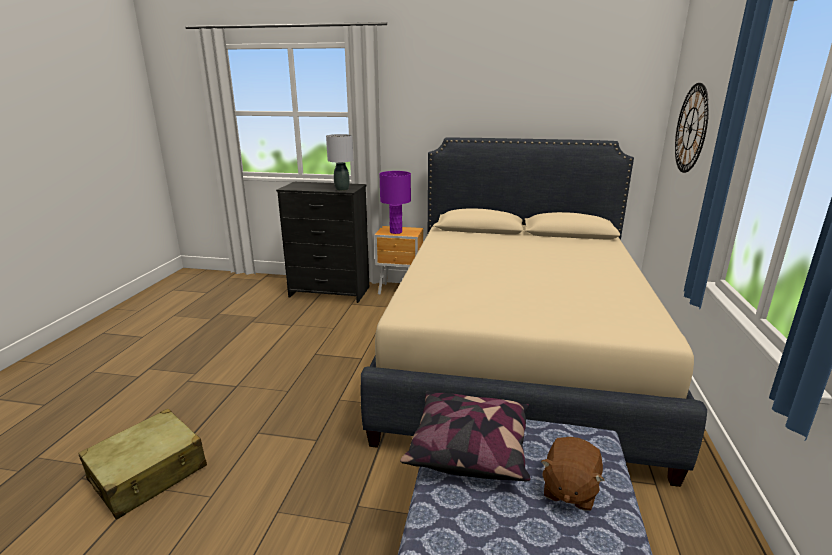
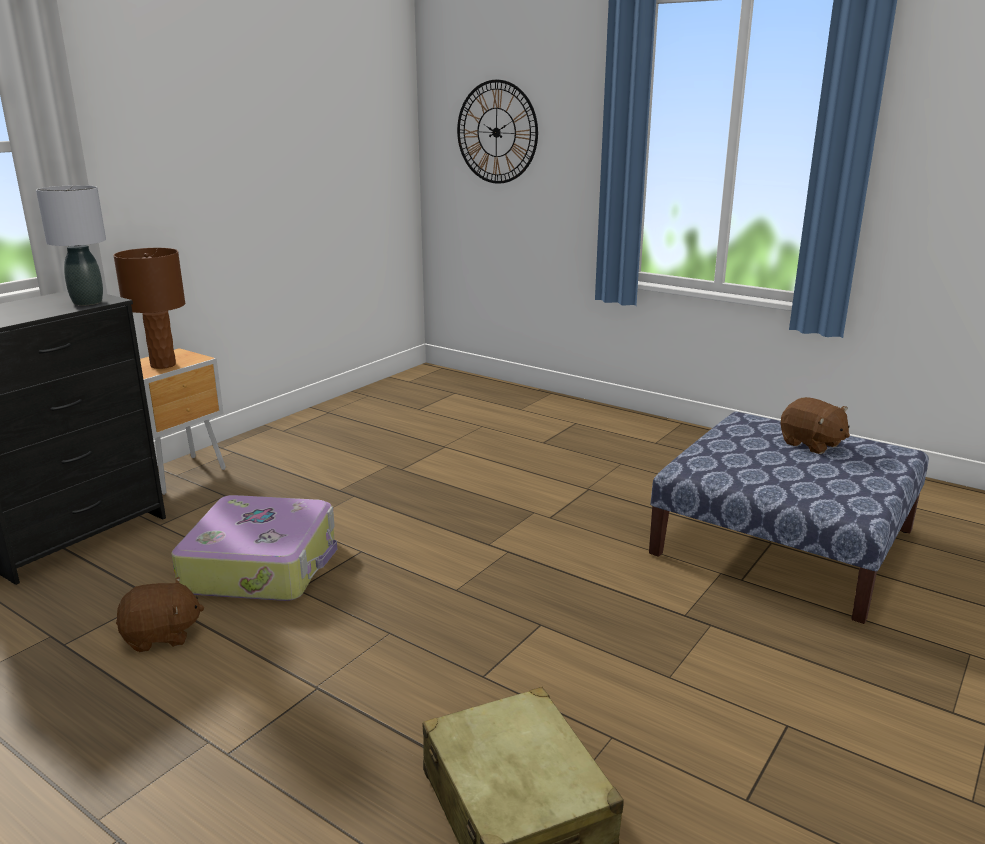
camera: 65 degrees left, 0 degrees up
(264, 337) = (161, 636): none -> brown plush toy
(331, 338) = (262, 565): none -> suitcase
(396, 232) = (163, 365): purple table lamp -> brown table lamp
(469, 448) = (740, 467): pillow -> none
(516, 355) = (472, 451): beige bed -> none

